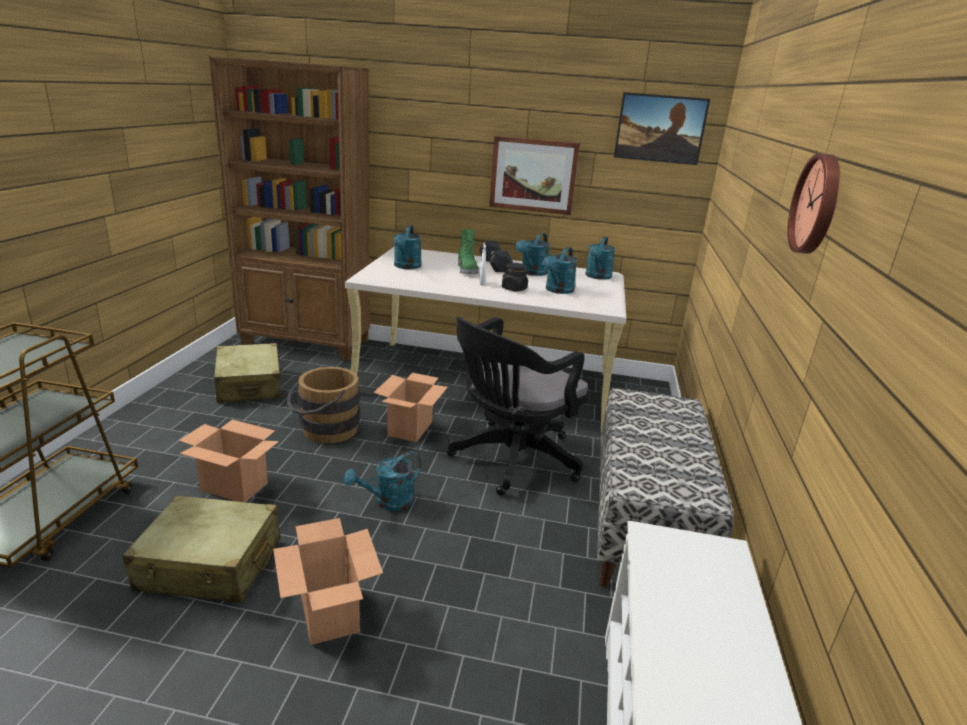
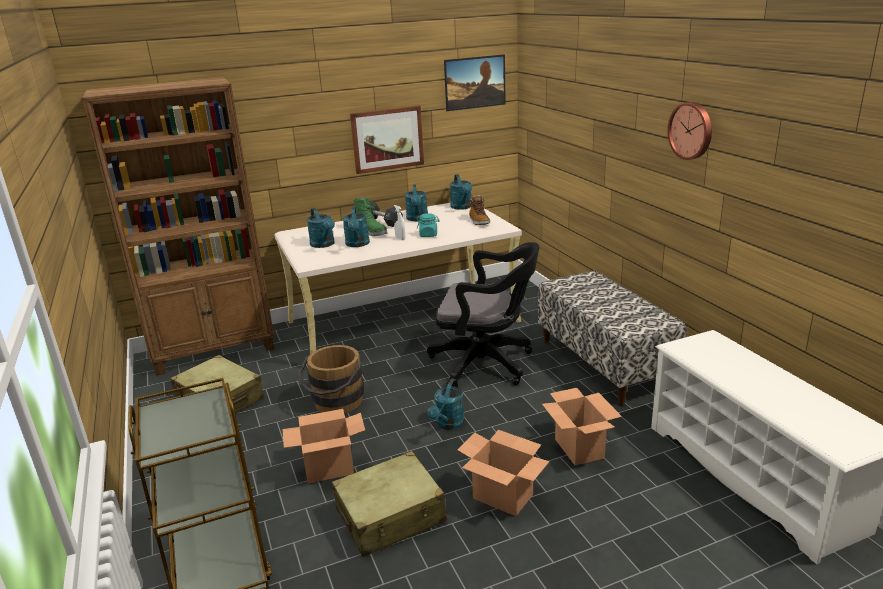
camera: 30 degrees left, 0 degrees up
(410, 428) = (394, 374): cardboard box -> cardboard box (578, 448)
(510, 460) = (487, 364): black office chair -> black office chair turned 90 degrees counterclockwise
(514, 289) = (428, 235): black jar -> turquoise jar
(557, 290) = (456, 226): turquoise watering can -> turquoise watering can (357, 244)
(589, 294) = (479, 221): none -> boot

